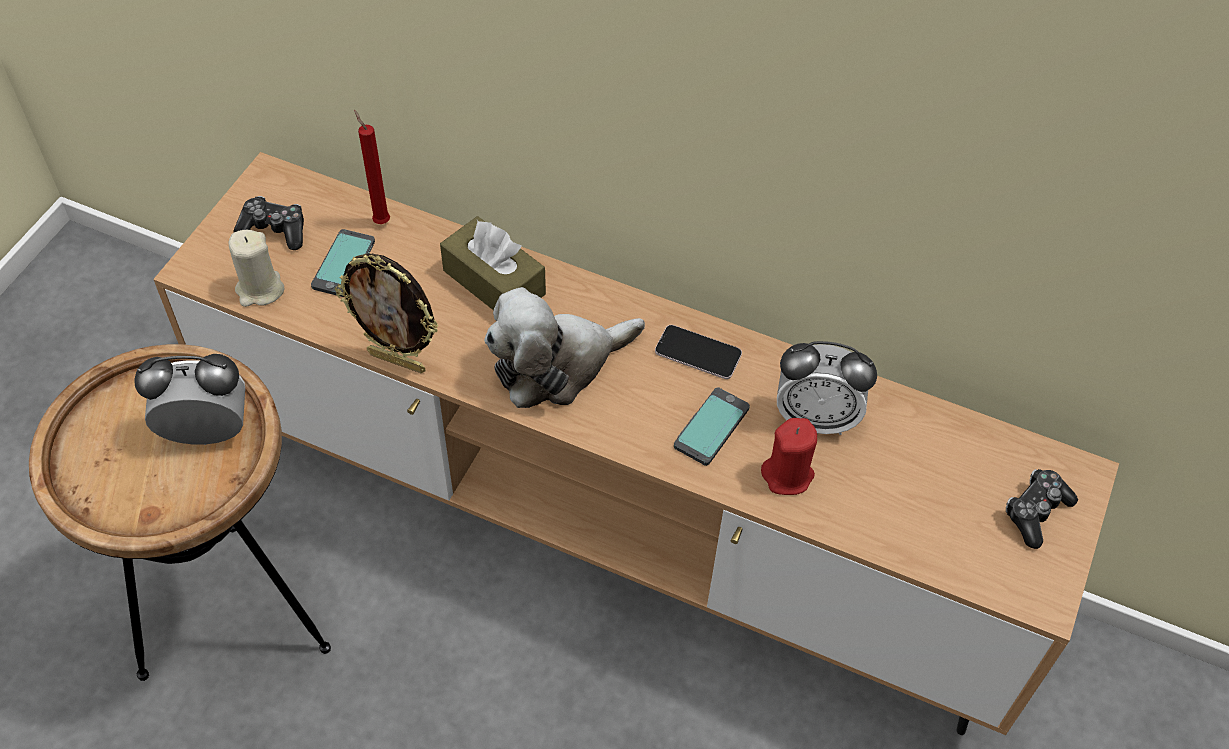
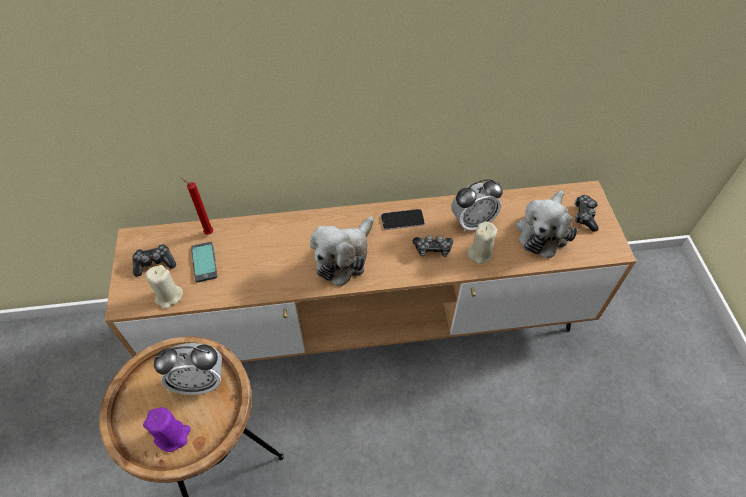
camera: 30 degrees left, 0 degrees up
(123, 485) = (172, 436): none -> purple candle
(207, 432) = (199, 382): alarm clock -> alarm clock turned 150 degrees counterclockwise
(398, 361) = (266, 294): picture frame -> none
(494, 282) = (286, 234): brown tissue box -> none
(711, 427) = (432, 249): phone -> game controller
(787, 475) = (480, 253): red candle -> beige candle
(933, 497) = (543, 231): none -> plush toy

